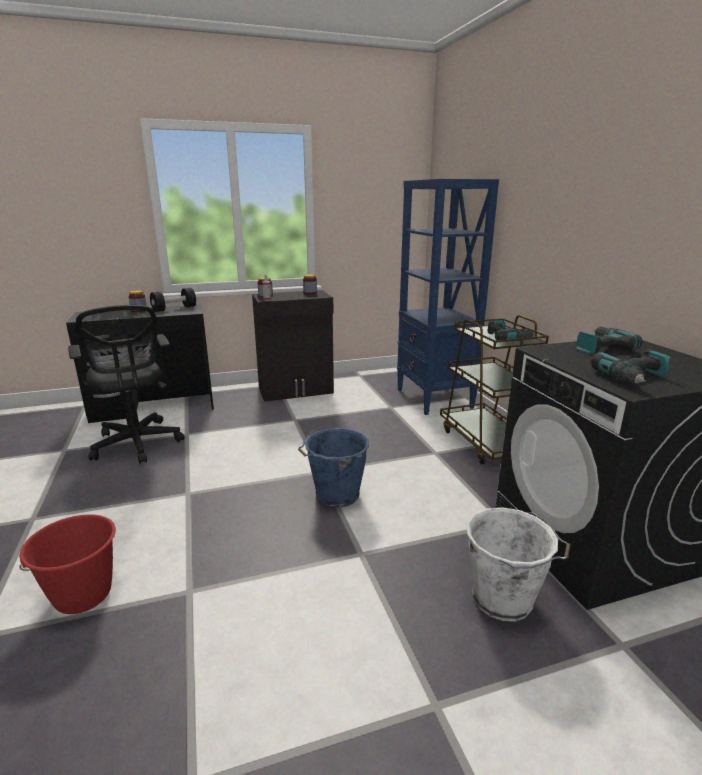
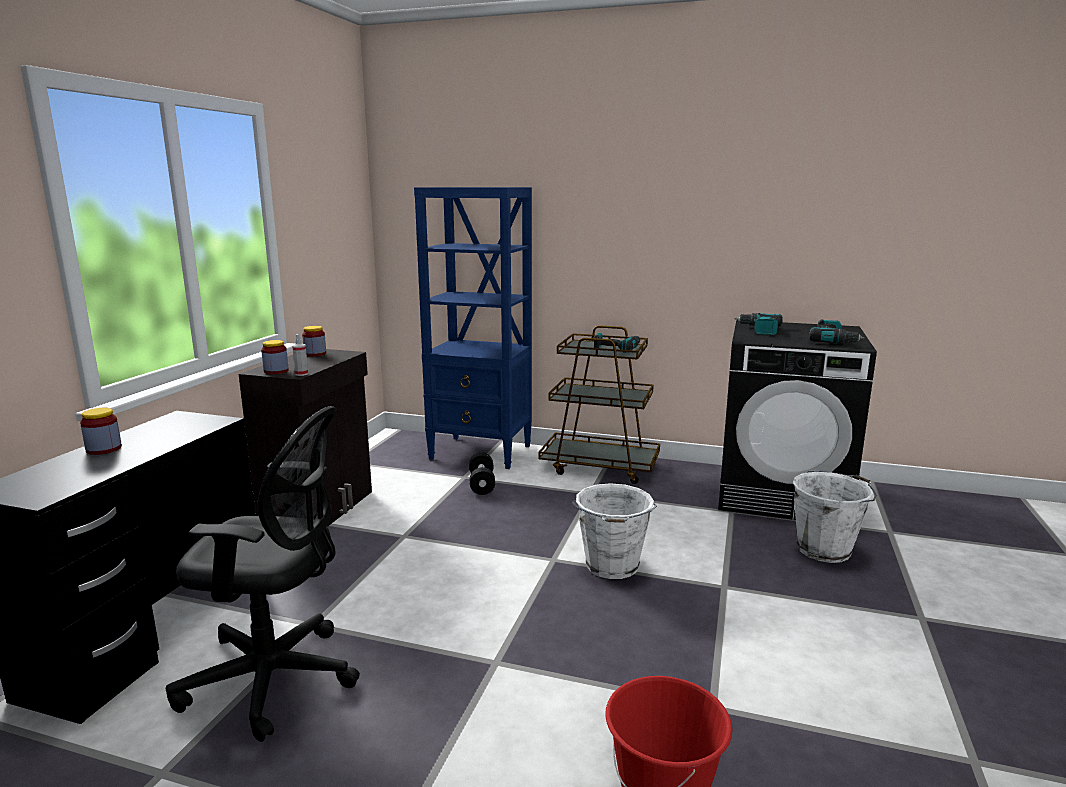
camera: 55 degrees left, 5 degrees down
(174, 309) = (163, 428): black dumbbell -> black dumbbell (482, 484)
(335, 495) = (612, 567): blue bucket -> white bucket

